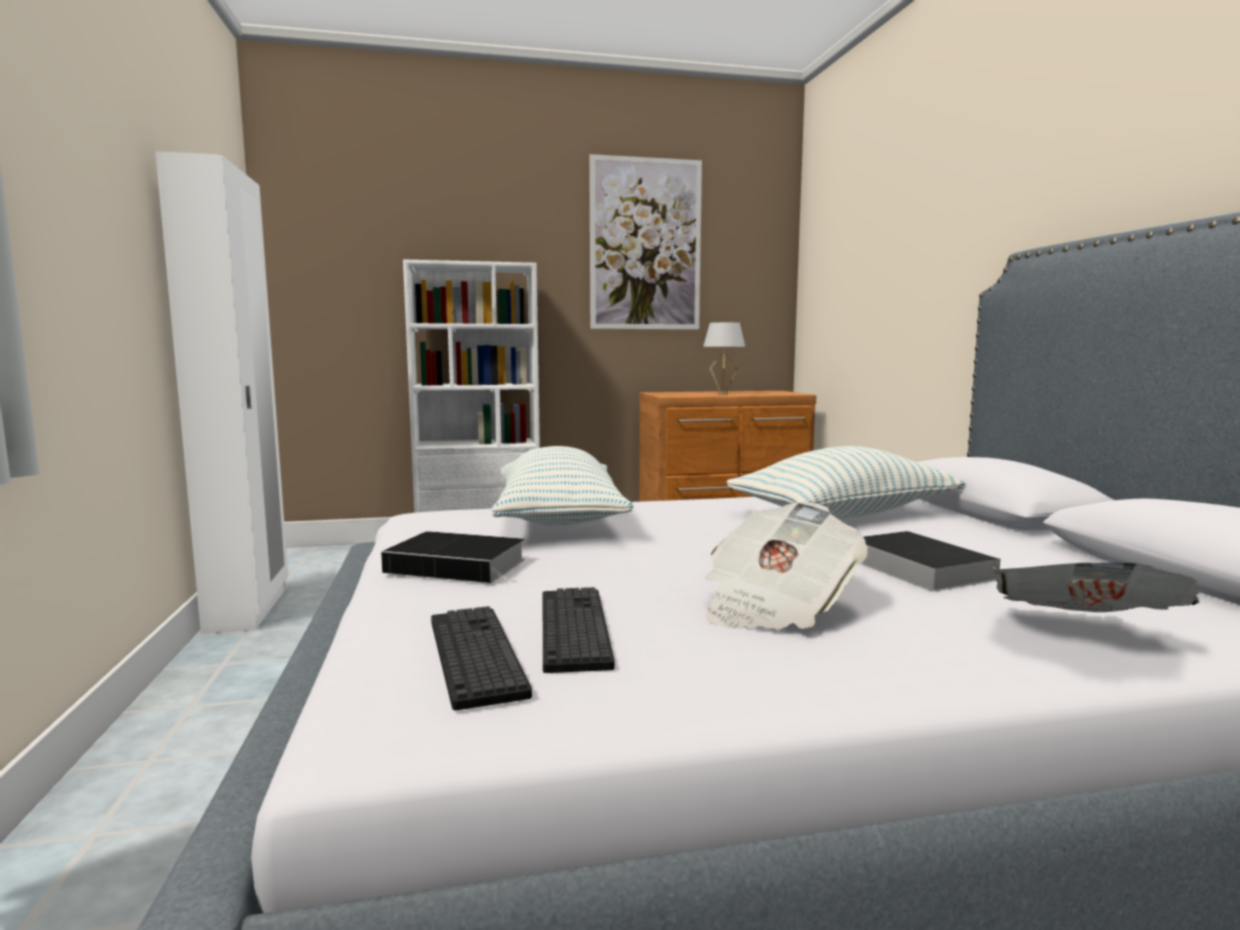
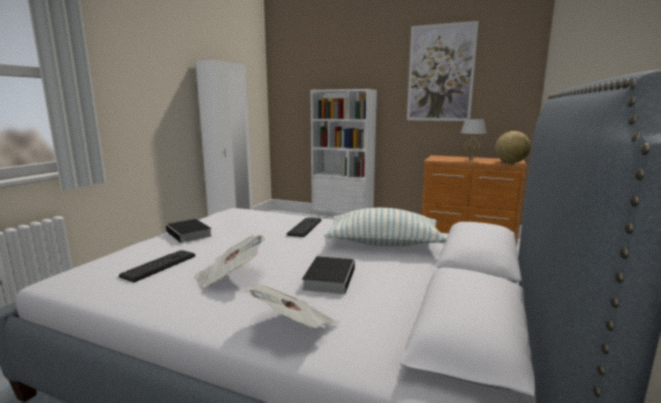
camera: 35 degrees right, 5 degrees up
(475, 655) = (118, 266): keyboard -> keyboard (305, 227)
(558, 519) = (263, 221): pillow -> none
(786, 393) = (511, 163): none -> globe

